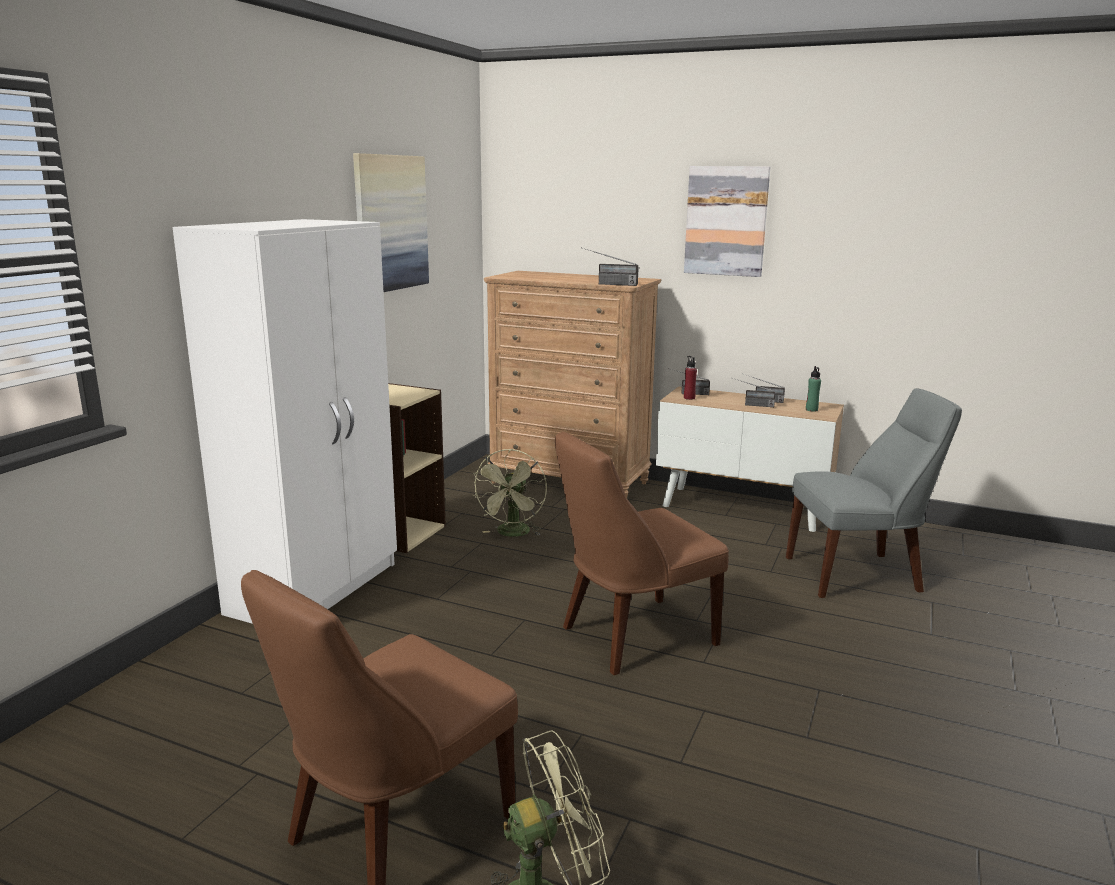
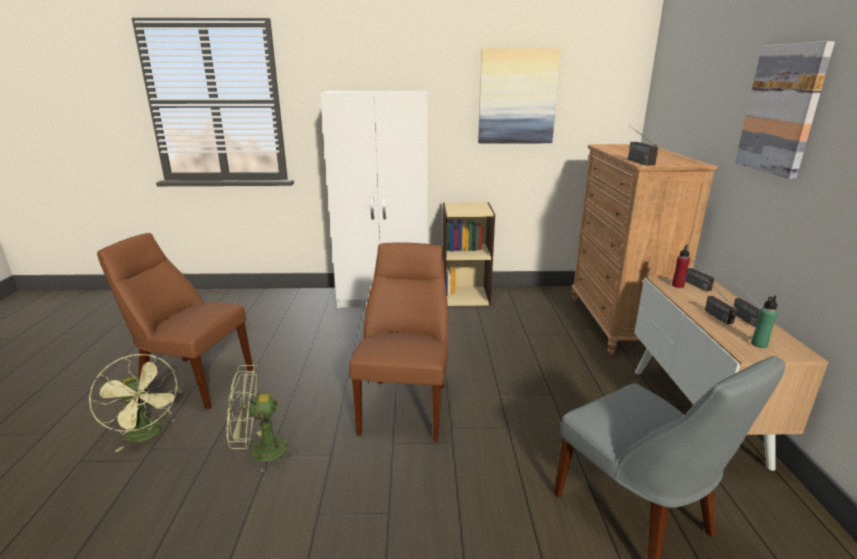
camera: 65 degrees right, 5 degrees up
(512, 534) = (505, 327): green fan -> green fan (260, 452)
(632, 637) = (406, 405): brown chair -> brown chair turned 60 degrees clockwise

